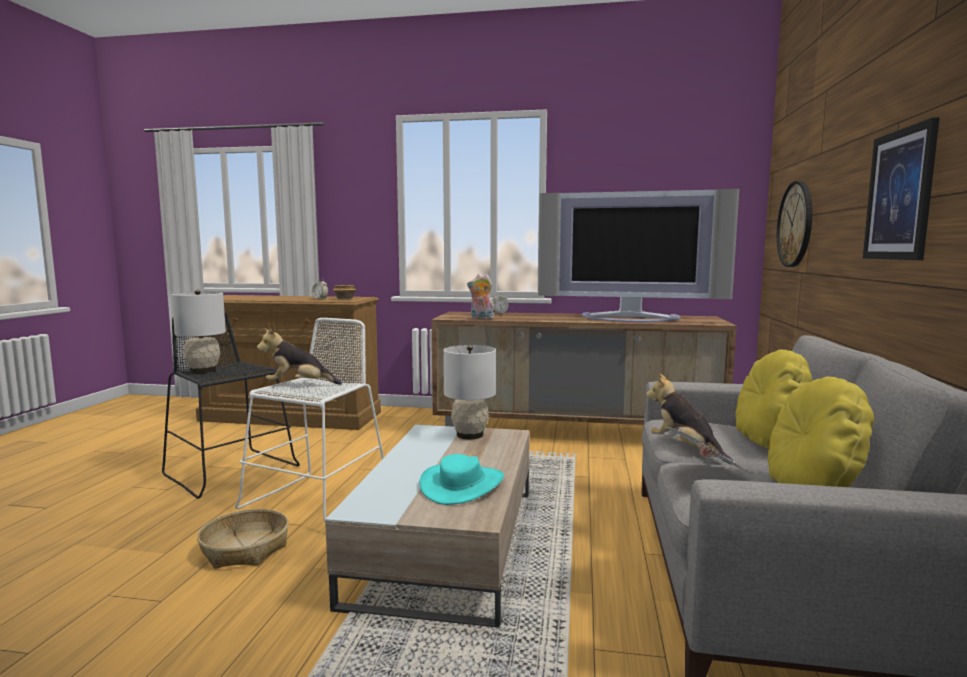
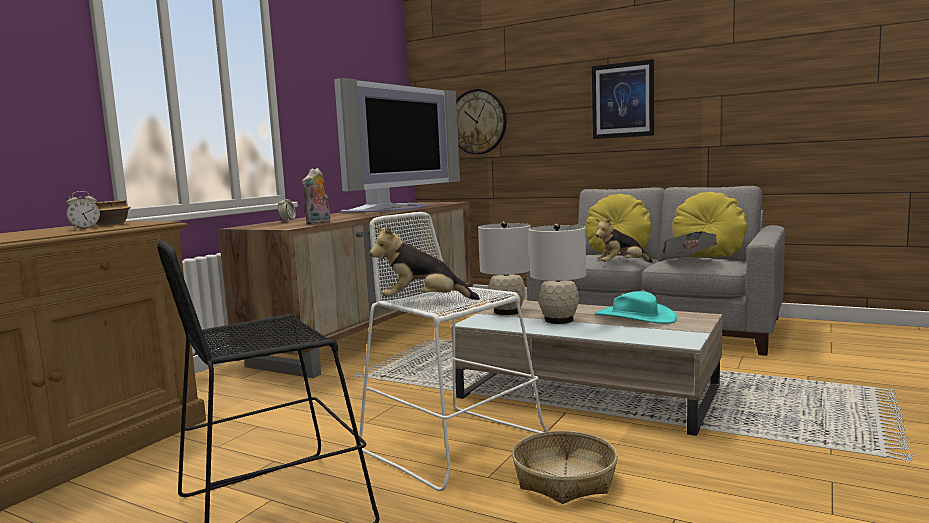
camera: 70 degrees left, 0 degrees up
(203, 370) = (235, 344): white table lamp -> white table lamp (558, 320)
(299, 385) = (423, 303): plush toy -> plush toy turned 75 degrees clockwise

